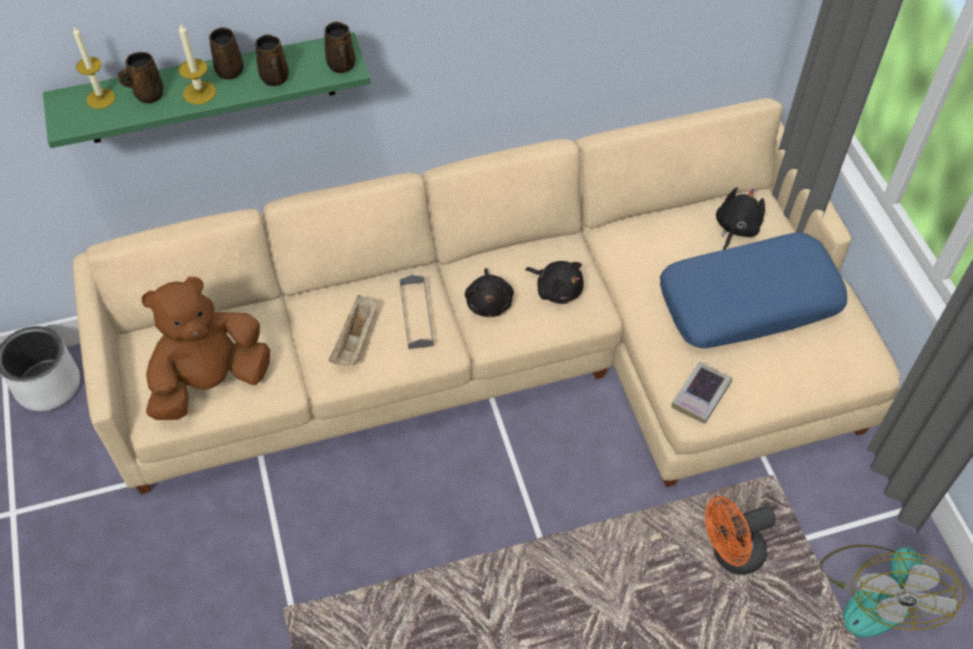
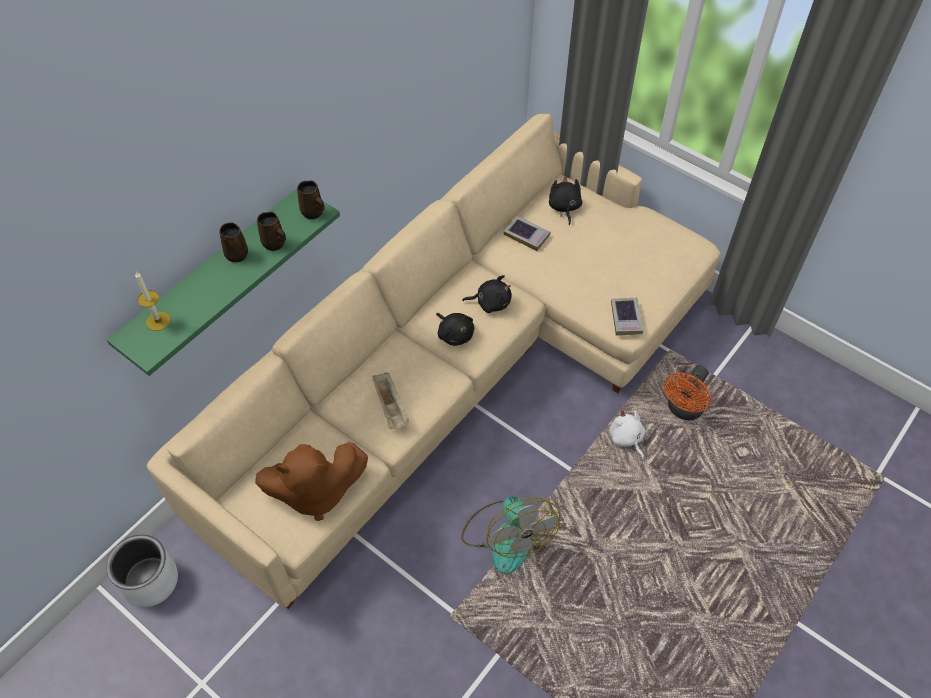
camera: 35 degrees left, 0 degrees up
(147, 95) = (191, 301): brown mug -> none
(199, 93) = (229, 280): candle -> none
(210, 382) = (315, 492): brown plush toy -> brown plush toy turned 120 degrees counterclockwise
(416, 314) = (416, 368): grey tray -> none
(633, 545) = (626, 439): none -> white plush toy
(662, 237) = (526, 235): none -> book
(748, 301) = (607, 247): blue pillow -> none
(876, 593) = (772, 383): fan -> fan (506, 536)

